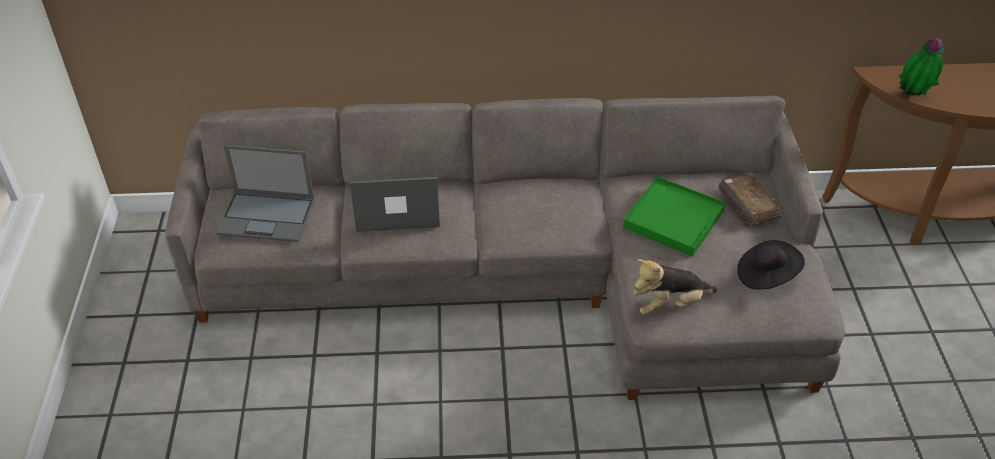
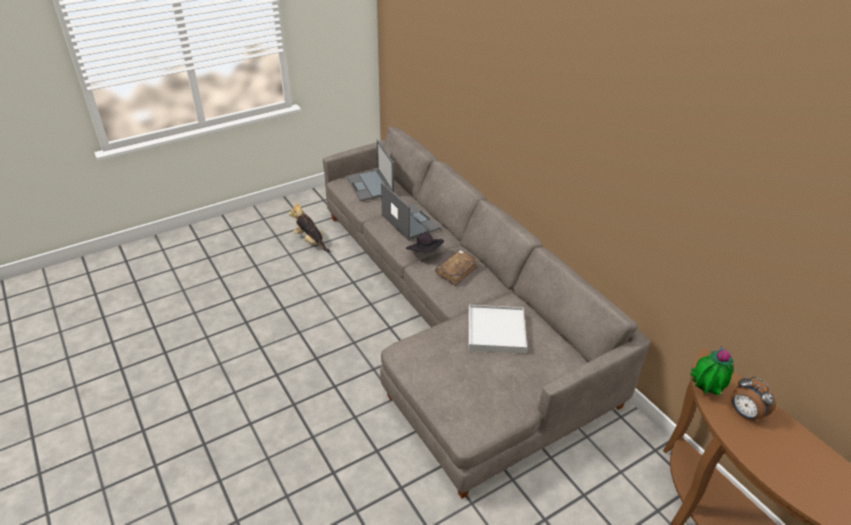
camera: 60 degrees right, 5 degrees down
(669, 304) = (417, 352): plush toy -> plush toy (310, 241)
(674, 219) = (496, 331): green tray -> white tray
(748, 205) = (544, 364): brown book -> brown book (456, 271)
(766, 276) = (479, 392): black hat -> black hat (425, 253)
(948, 86) = (744, 413): none -> alarm clock

